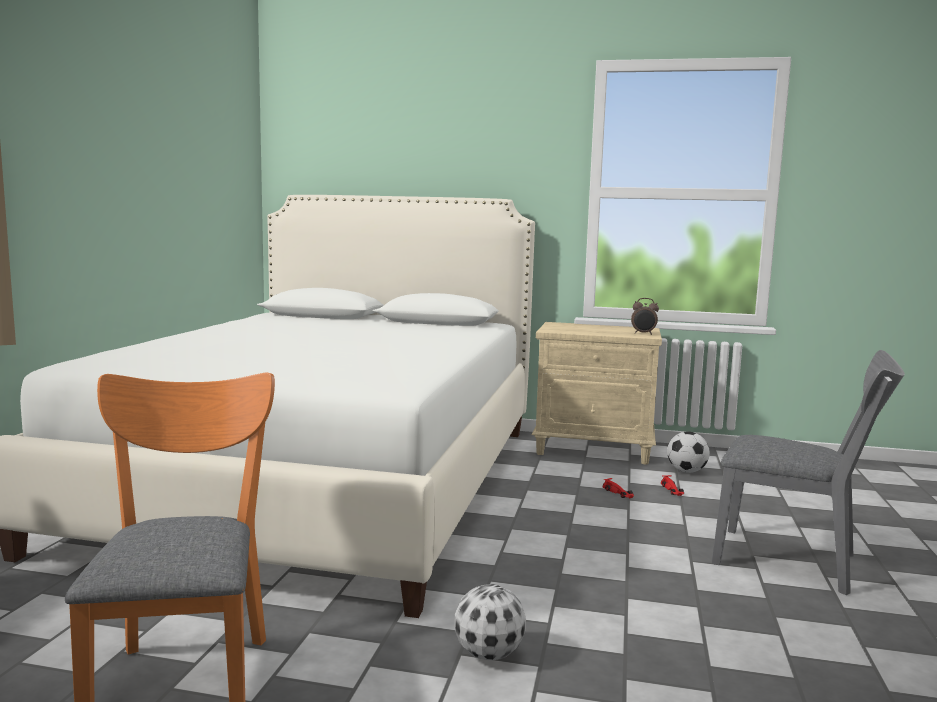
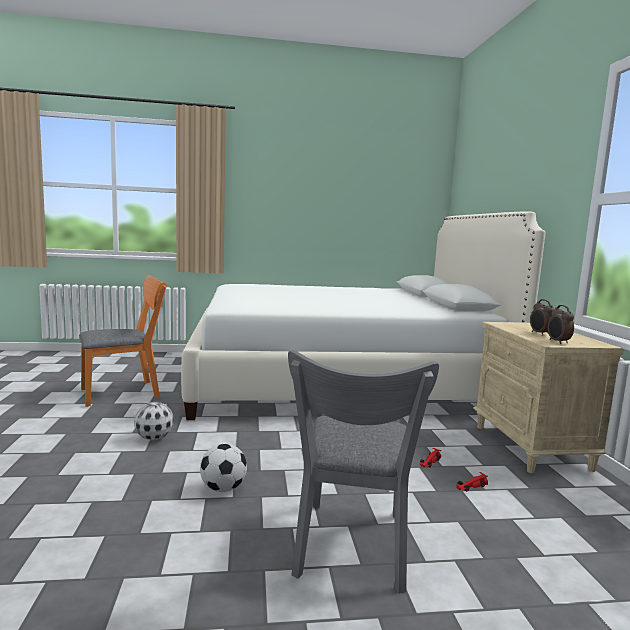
camera: 70 degrees right, 0 degrees up
(605, 331) = (539, 333): none -> alarm clock
(686, 471) = (541, 494): football -> football (223, 488)

